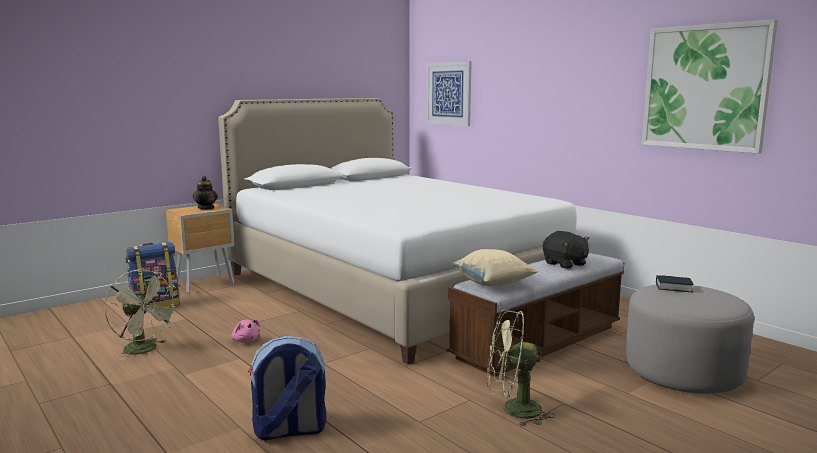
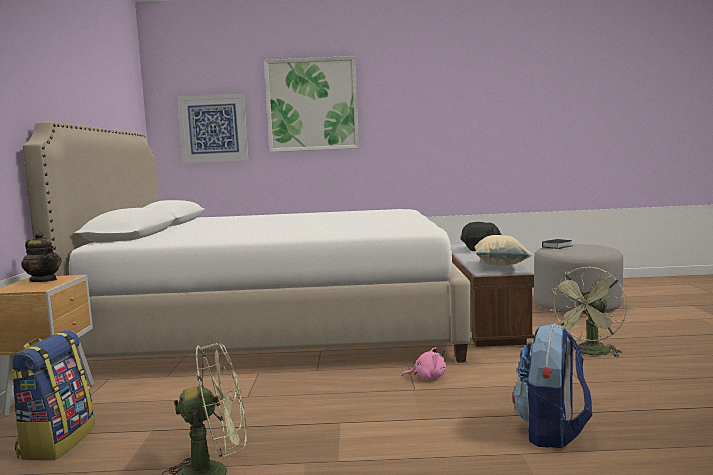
camera: 50 degrees left, 5 degrees down
(246, 340) = (294, 411): pink plush toy -> pink plush toy (428, 377)
(705, 87) = (488, 110): picture -> picture (312, 104)

